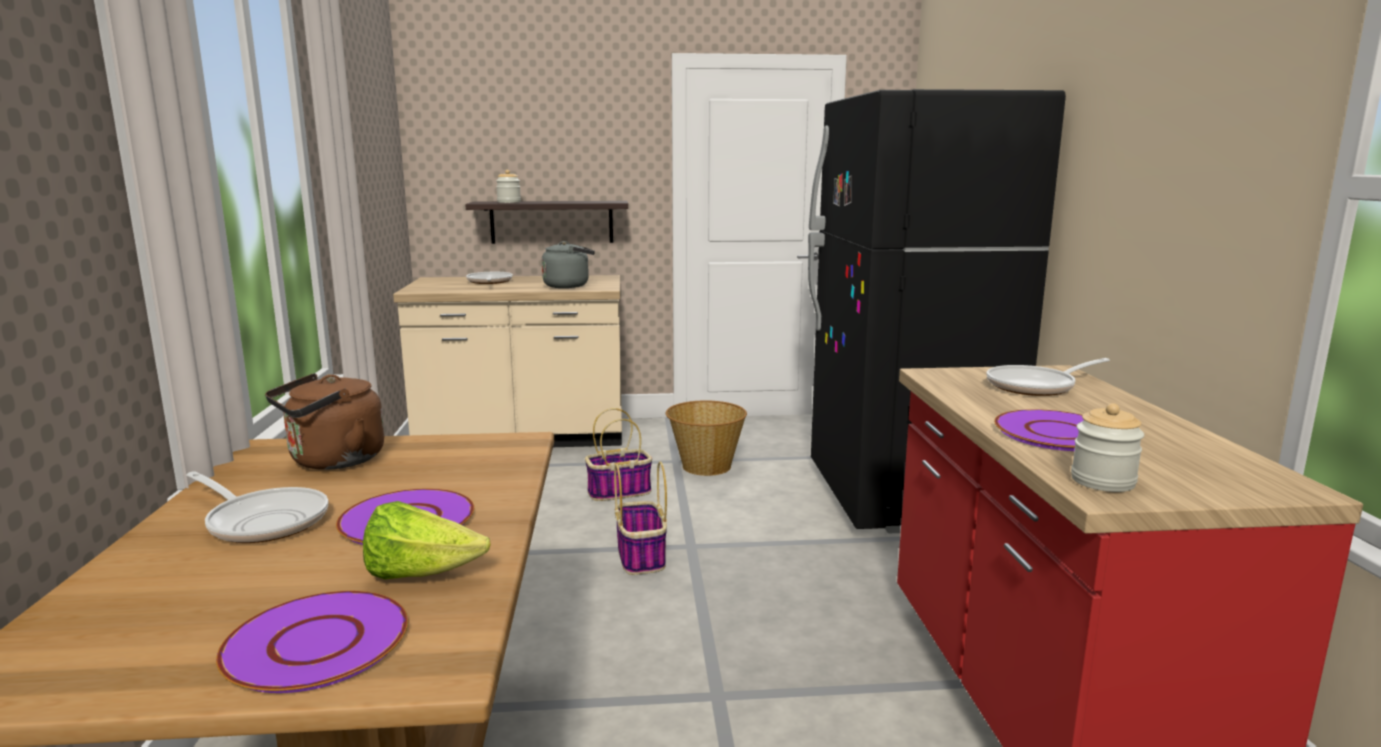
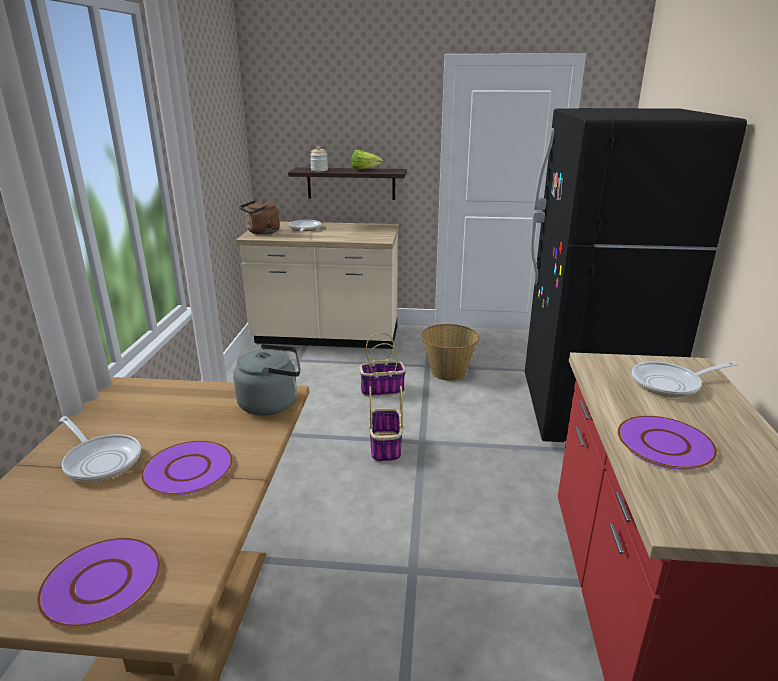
camera: 10 degrees right, 10 degrees up
(332, 461) = (158, 404): brown kettle -> brown kettle (261, 232)
(421, 574) = (182, 524): lettuce -> lettuce (365, 170)
(569, 286) = (358, 236): grey kettle -> grey kettle (272, 403)
(1102, 481) = (679, 508): jar -> none

